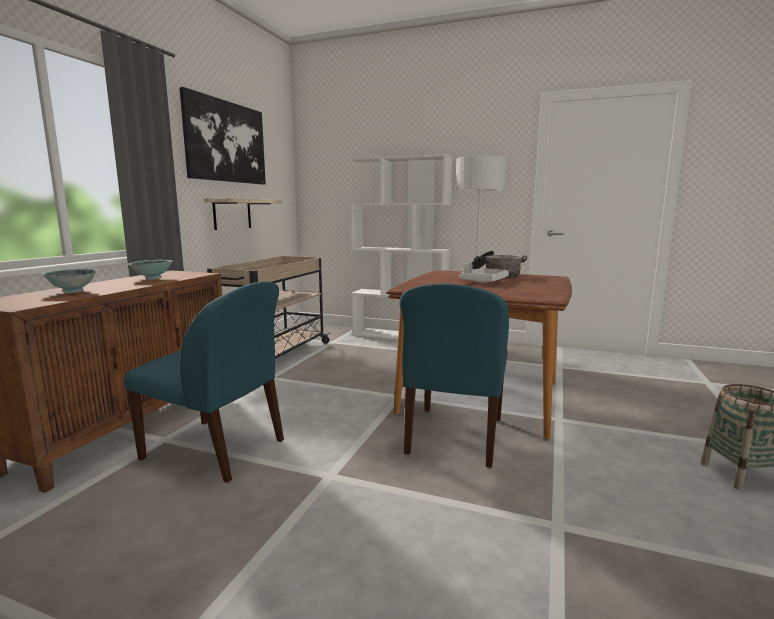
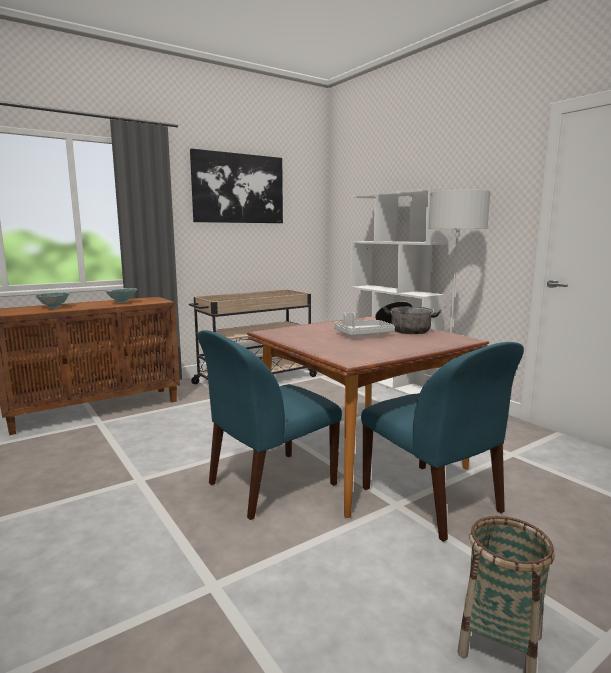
camera: 35 degrees right, 0 degrees up
(217, 450) = (111, 438): blue chair -> blue chair (433, 501)
(232, 214) = (241, 250): shelf -> none

